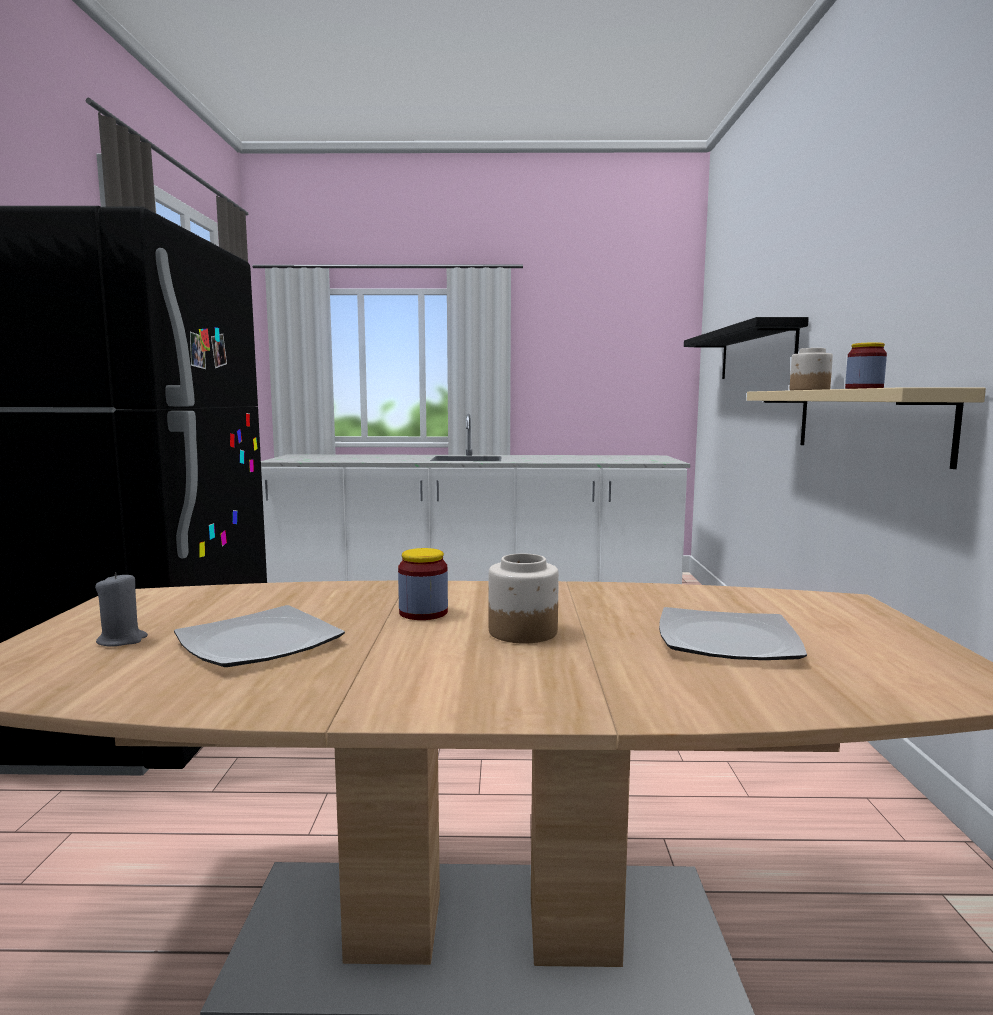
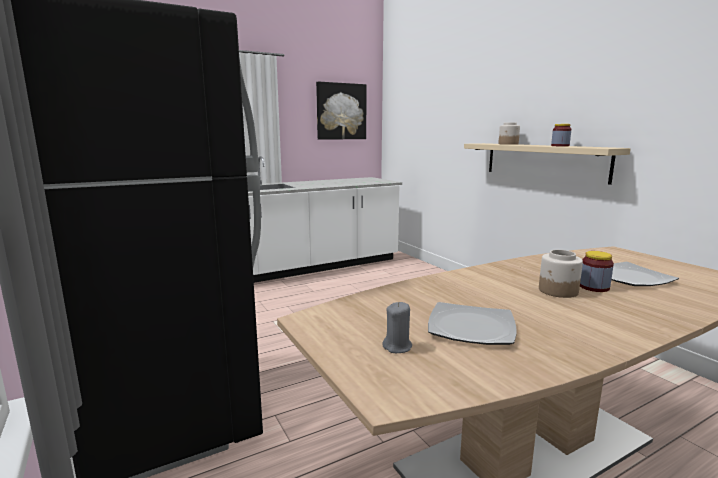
camera: 30 degrees left, 5 degrees up
(423, 612) = (493, 291): jar -> jar (594, 287)
(621, 347) = (341, 111): none -> picture
(756, 353) = (443, 120): black shelf -> none

